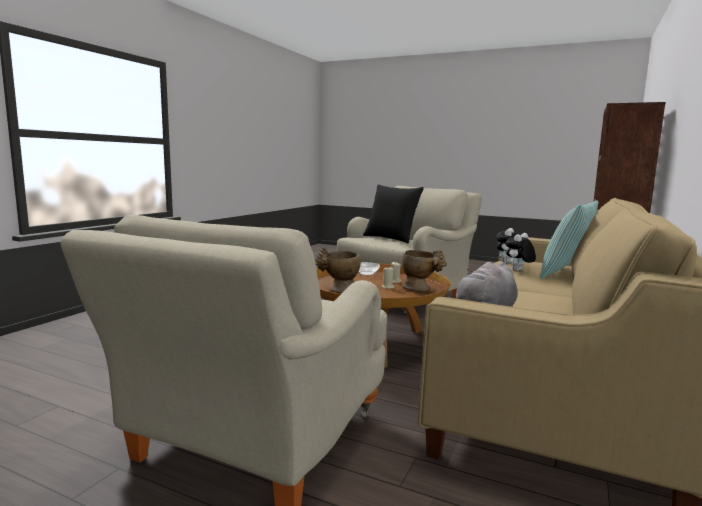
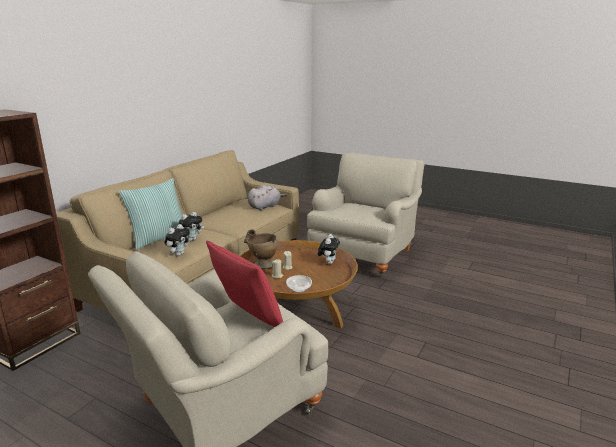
camera: 175 degrees left, 10 degrees up
(338, 290) = (328, 262): beige vase -> plush toy
(391, 238) = (247, 320): black pillow -> red pillow

